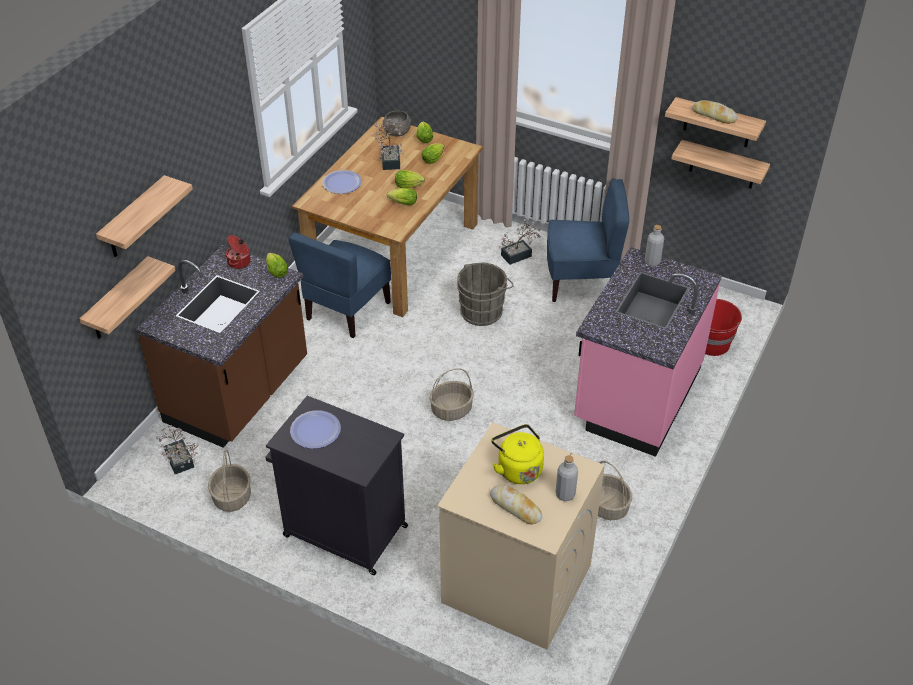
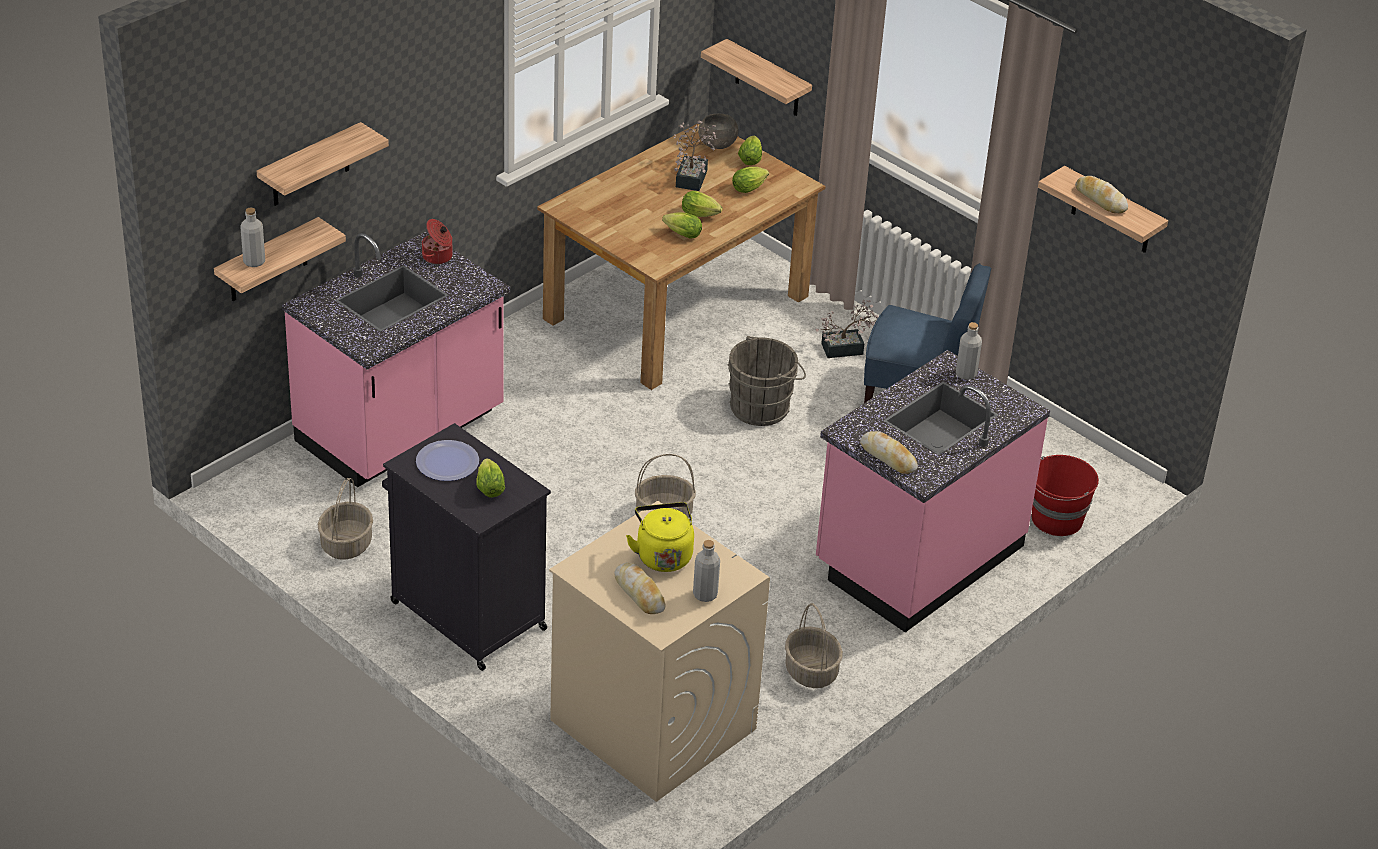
camera: 15 degrees right, 5 degrees down
(110, 305) = (254, 261): none -> grey bottle
(180, 463) = (298, 492): potted plant -> none
(239, 393) = (401, 430): brown counter -> pink counter
(276, 271) = (478, 277): lettuce -> lettuce (489, 487)
(342, 183) = (614, 192): plate -> none
(347, 311) = (581, 365): blue chair -> none
(633, 340) = (888, 457): none -> bread
(722, 165) = (1117, 273): shelf -> shelf (767, 80)

